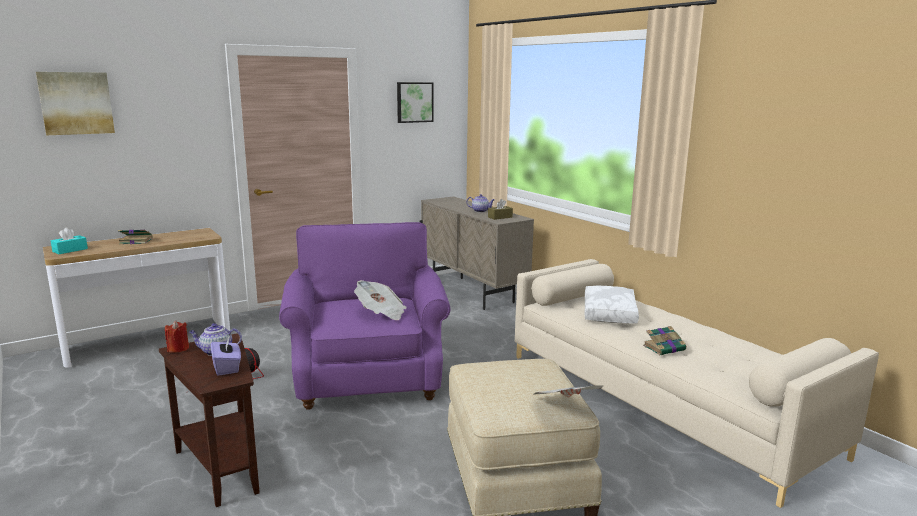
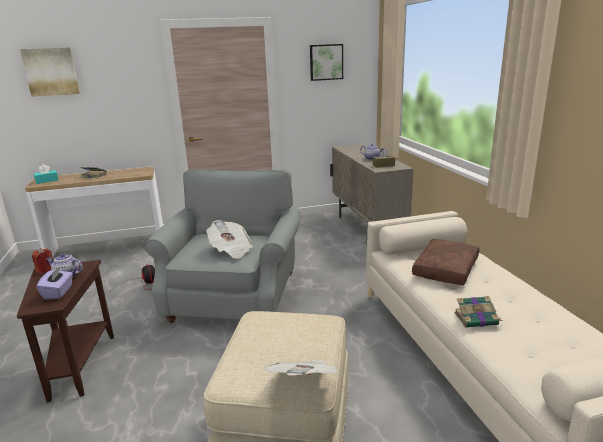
camera: 20 degrees right, 5 degrees up
(367, 374) = (235, 296): purple armchair -> grey armchair
(610, 313) = (447, 270): white pillow -> brown pillow

